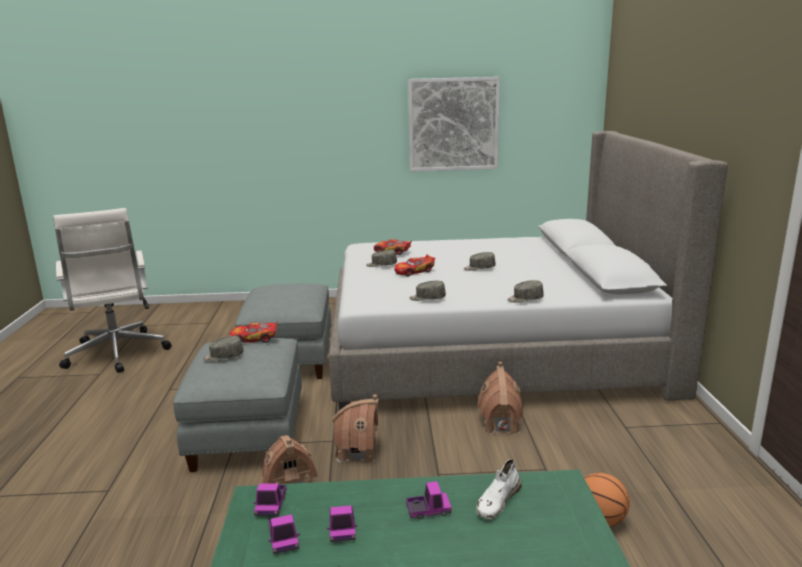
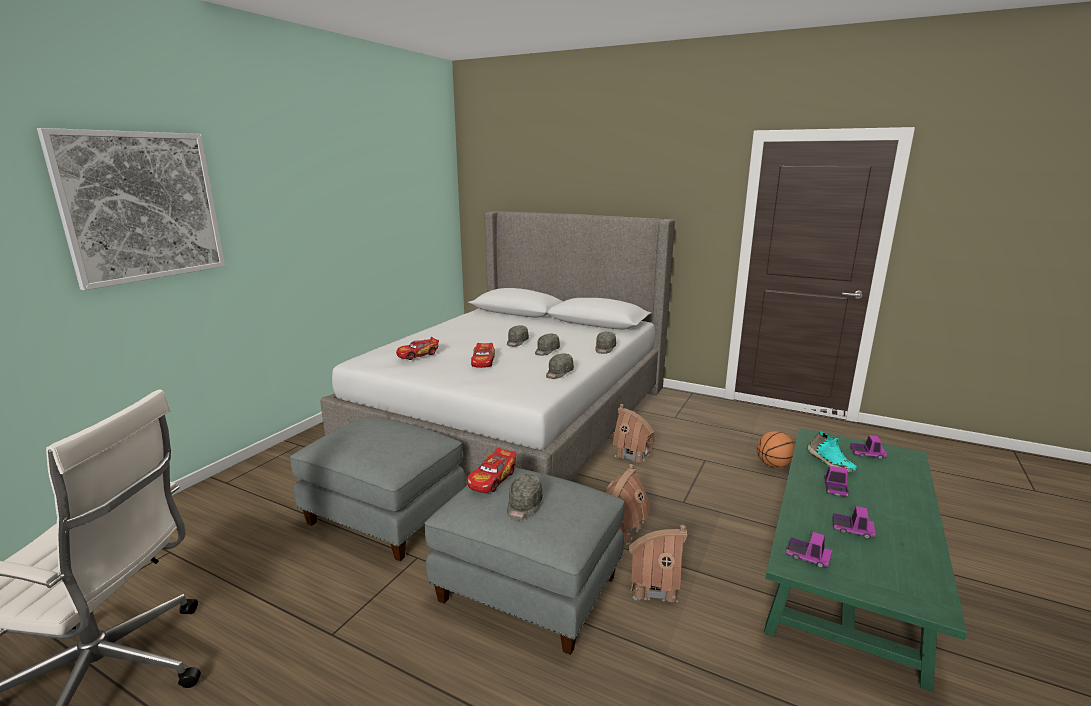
camera: 60 degrees left, 0 degrees up
(283, 539) = (863, 562): toy truck -> toy truck (867, 454)
(381, 265) = (442, 367): grey cap -> grey cap (546, 351)
(453, 124) = (362, 215): picture -> picture (142, 206)
(497, 501) = (829, 462): white shoe -> turquoise shoe

